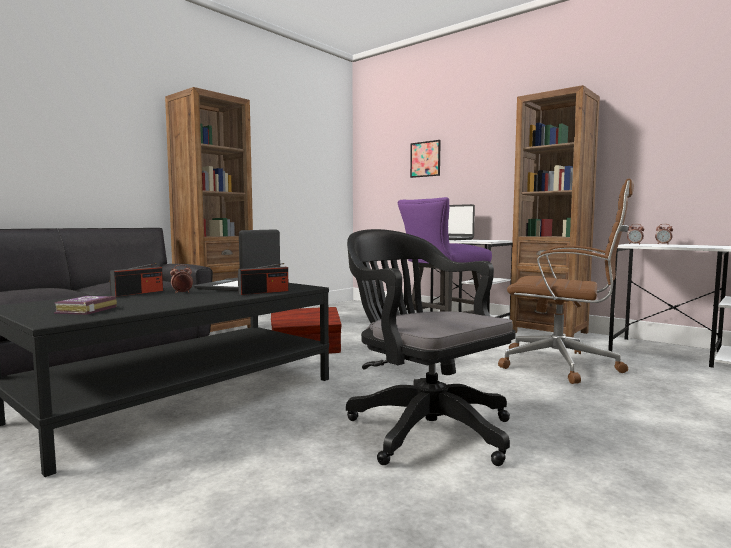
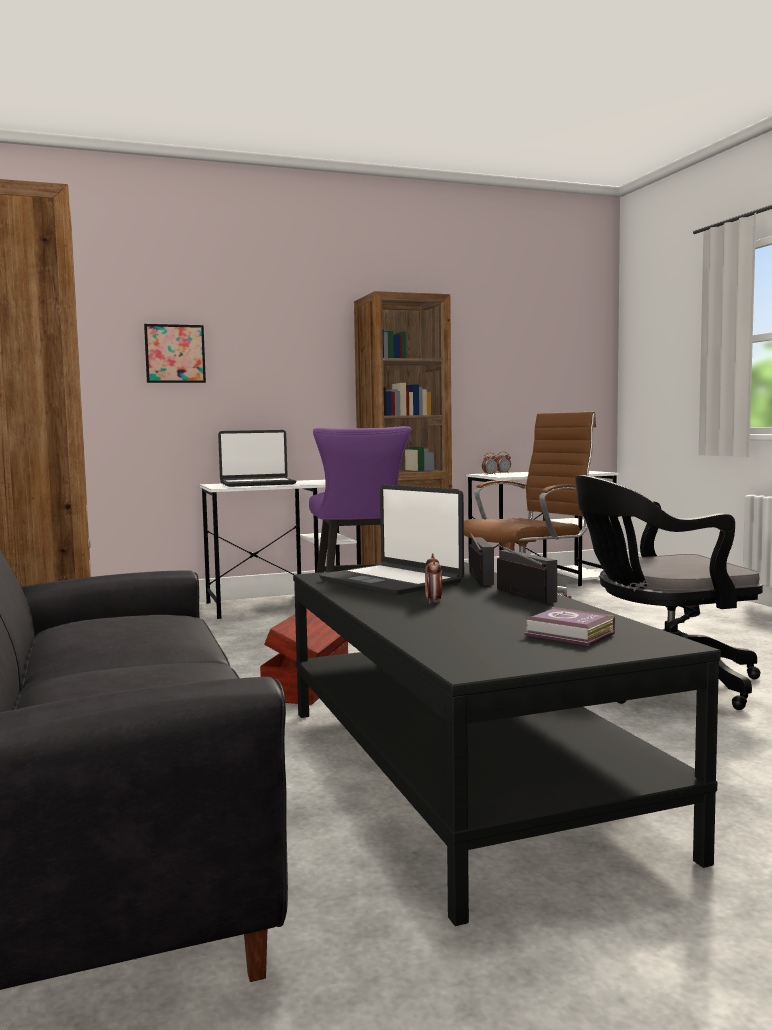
camera: 60 degrees left, 0 degrees up
(138, 293) = (401, 616): radio -> radio (525, 595)

